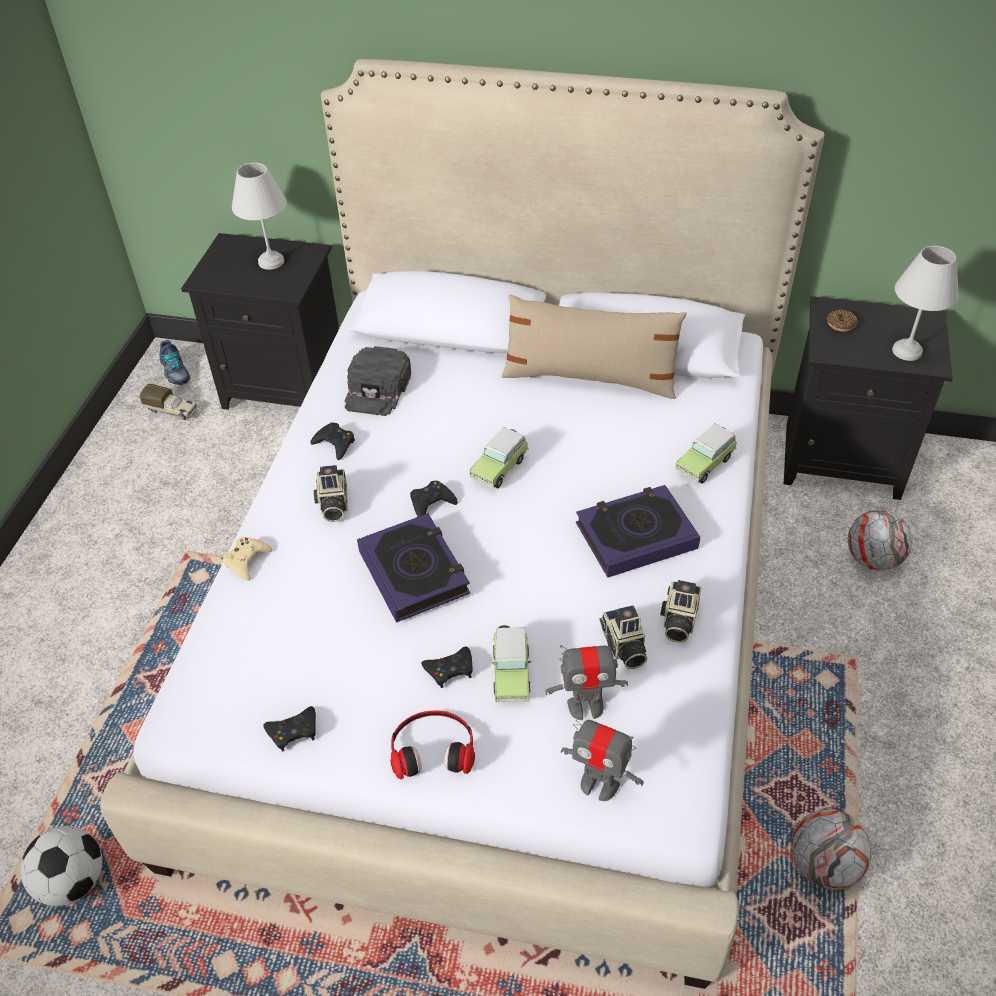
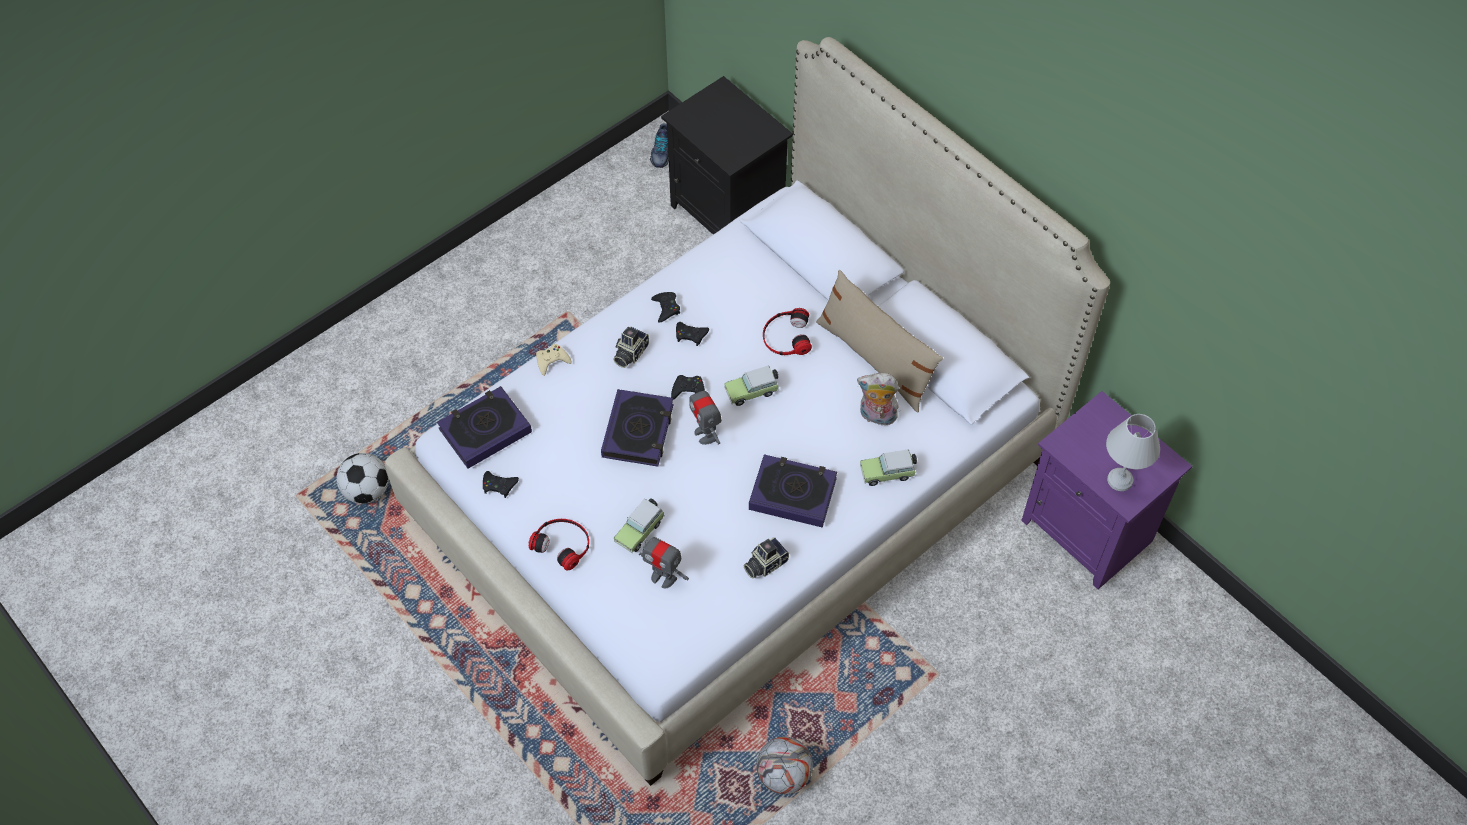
camera: 35 degrees right, 10 degrees up
(172, 410) = (636, 187): toy truck -> none
(224, 679) = (485, 430): none -> book
(272, 262) = (739, 127): white table lamp -> none
(378, 388) = (727, 280): black cap -> none
(450, 669) = (609, 505): black game controller -> black game controller (690, 335)
(485, 404) = (786, 336): none -> headphones
(599, 784) = (631, 624): toy robot -> toy robot (705, 434)
(623, 647) = (717, 558): camera -> none
(642, 423) = (876, 416): none -> plush toy
(840, 324) = (1096, 428): donut -> none
(843, 459) = (1089, 531): black nightstand -> purple nightstand
(872, 559) = (1026, 617): football -> none

